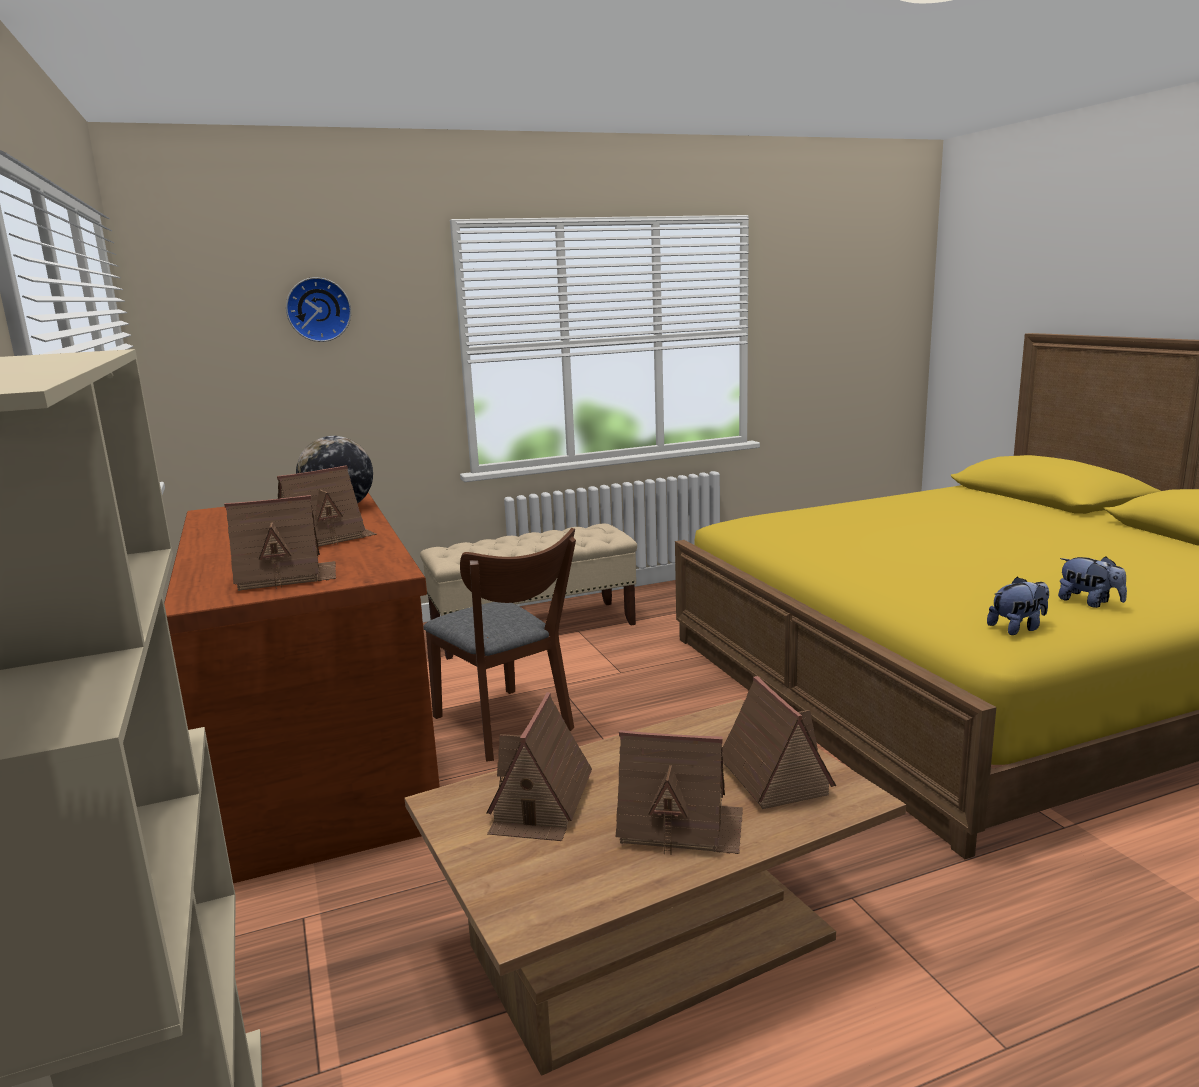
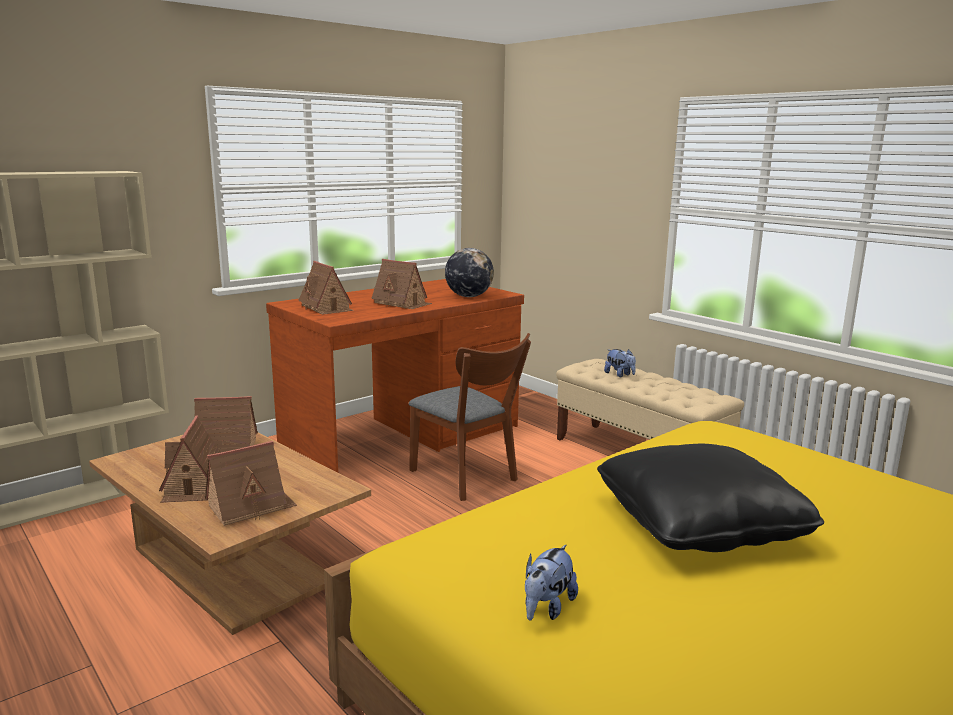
camera: 70 degrees right, 0 degrees up
(318, 309) = (587, 165): wall clock -> none
(507, 727) = (468, 478): brown chair -> brown chair turned 75 degrees counterclockwise
(946, 549) = (699, 525): none -> black pillow
(1018, 628) = (444, 559): plush toy -> plush toy (620, 375)

